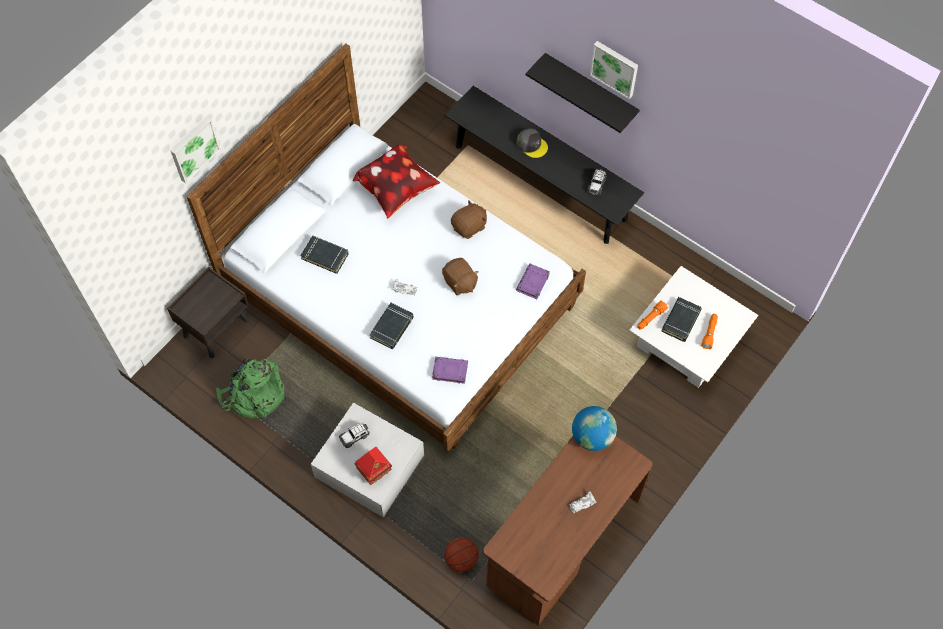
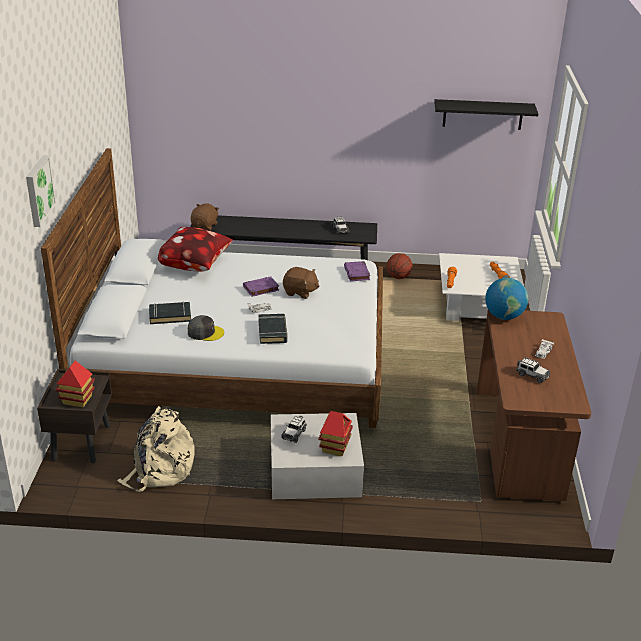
camera: 35 degrees left, 30 degrees down
(202, 313) = (77, 400): none -> toy house
(254, 395) = (160, 470): green backpack -> beige backpack
(449, 371) = (347, 337): purple book -> purple book (260, 289)
(461, 559) = (457, 492): basketball -> basketball (398, 277)
(469, 227) = (275, 264): brown plush toy -> brown plush toy (205, 225)
(531, 145) = (271, 226): grey cap -> grey cap (205, 332)
(543, 526) = (532, 375): none -> toy car
(590, 90) = (311, 141): black shelf -> black shelf (482, 114)
(615, 68) = (332, 99): picture -> none
(681, 321) = (472, 276): black book -> none

